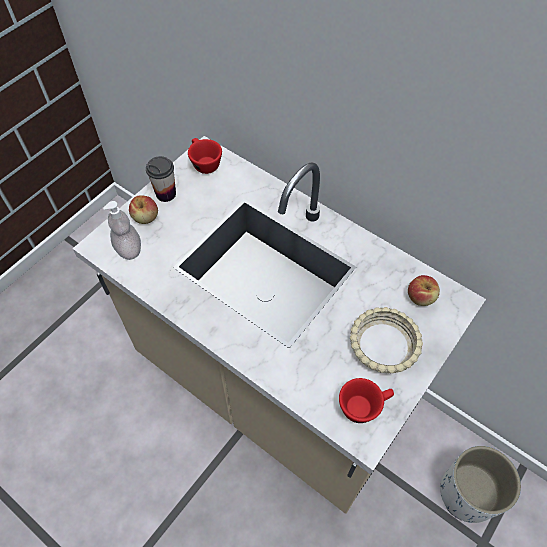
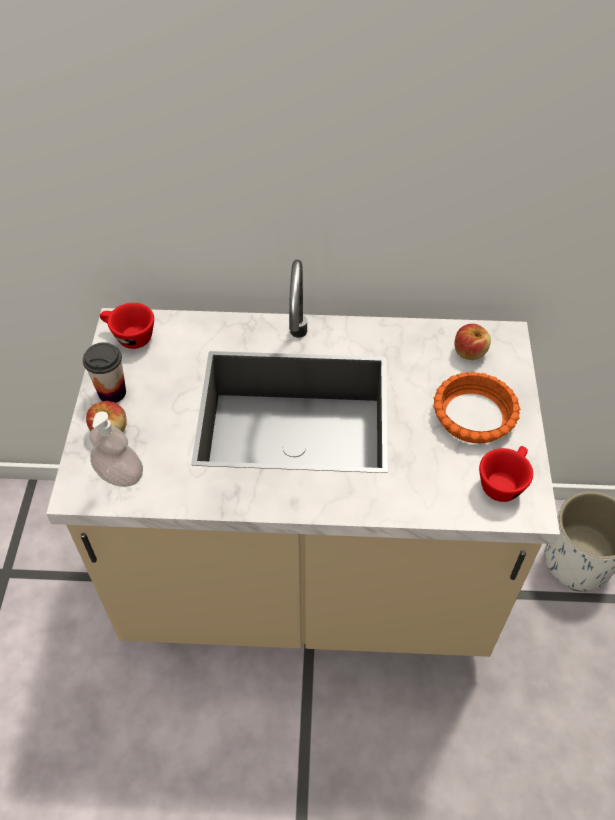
camera: 35 degrees left, 5 degrees down
(383, 344) = (473, 415): beige bowl -> orange bowl

